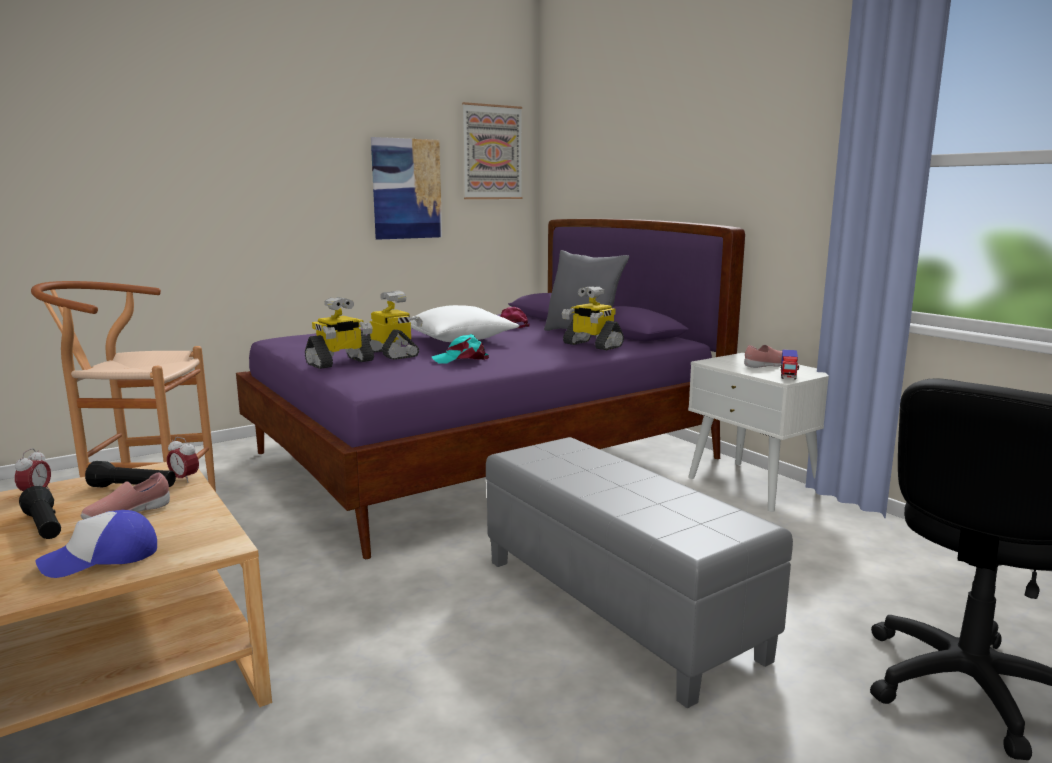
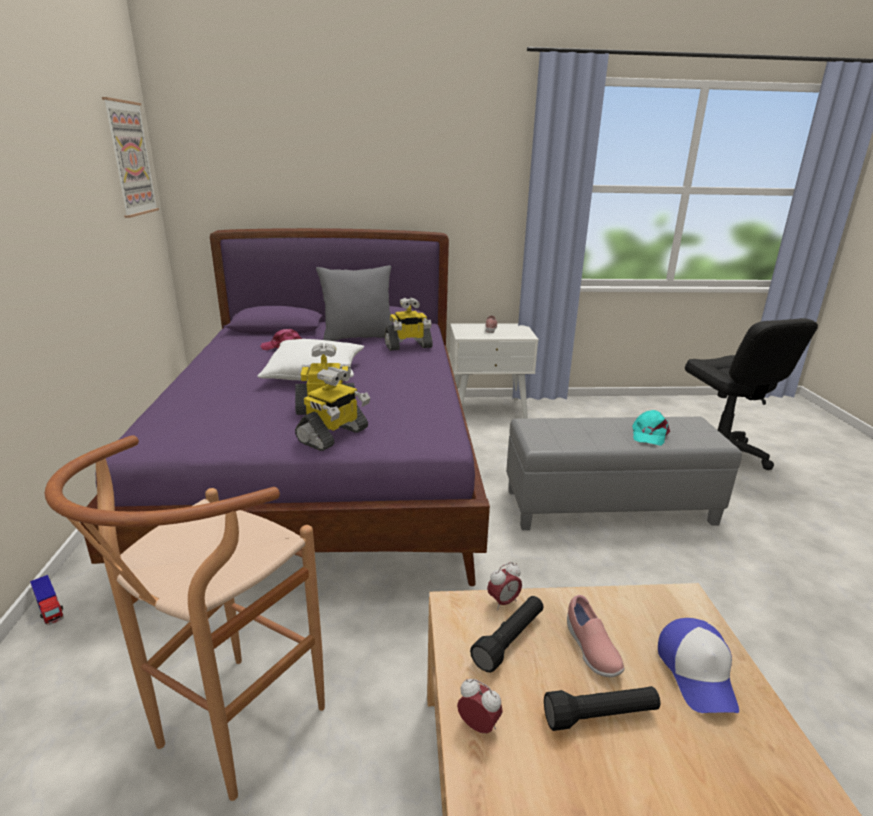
camera: 60 degrees left, 10 degrees up
(340, 362) = (333, 436): toy robot -> toy robot turned 45 degrees clockwise
(406, 189) = (87, 213): picture -> none
(461, 359) = (395, 391): turquoise cap -> turquoise cap (649, 434)
(788, 375) = (518, 332): toy truck -> toy truck (50, 610)

